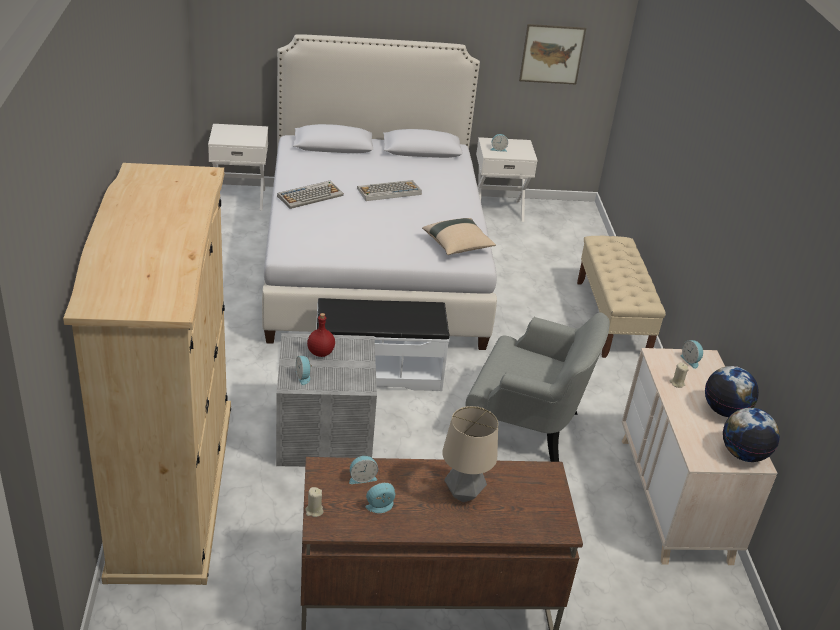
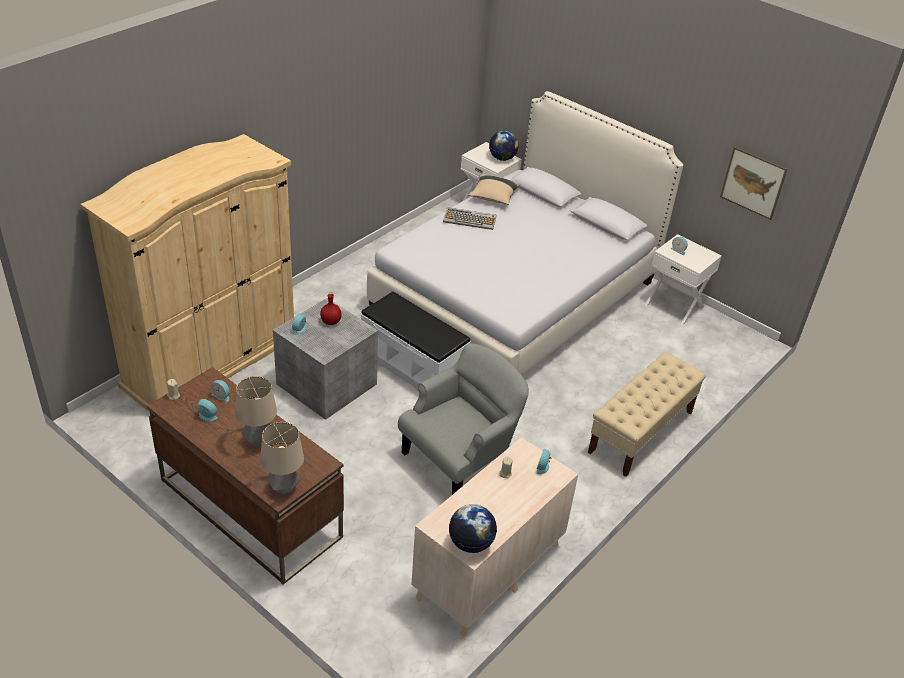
camera: 45 degrees right, 5 degrees up
(388, 191) = (530, 242): keyboard -> none
(457, 246) = (519, 303): beige pillow -> beige pillow (493, 197)
(527, 425) = (460, 459): grey armchair -> grey armchair turned 105 degrees counterclockwise
(552, 518) = (284, 487): none -> table lamp
(725, 411) = (508, 511): globe -> globe (502, 158)

